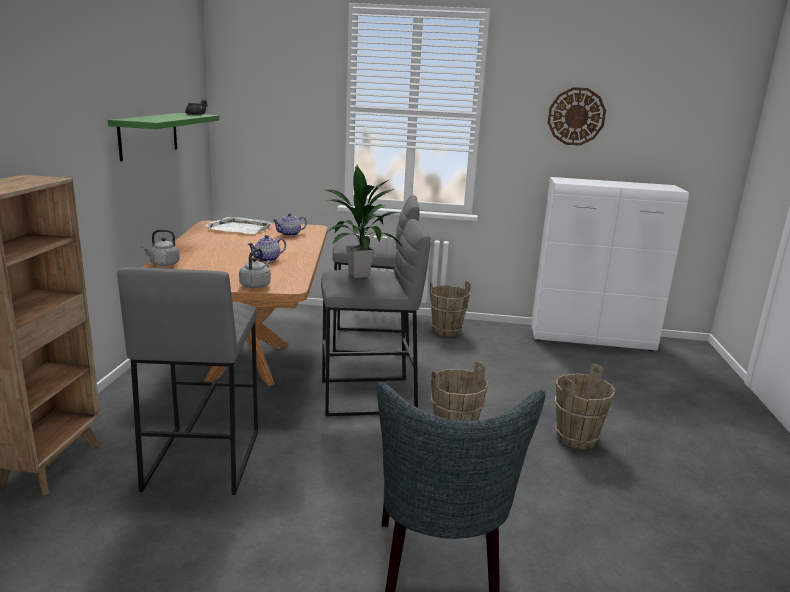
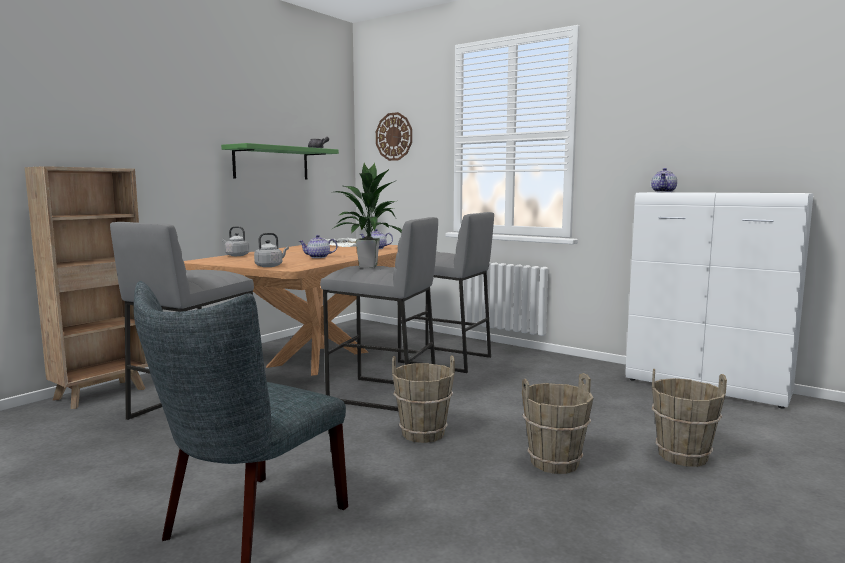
camera: 30 degrees right, 10 degrees down
(446, 331) = (534, 361): brown bucket -> brown bucket (683, 456)
(569, 180) = (664, 192): none -> teapot
(576, 116) = (678, 122): wall clock -> wall clock (394, 136)

